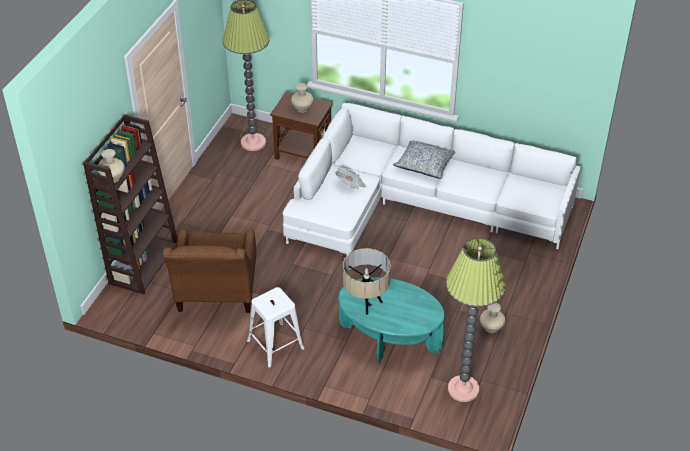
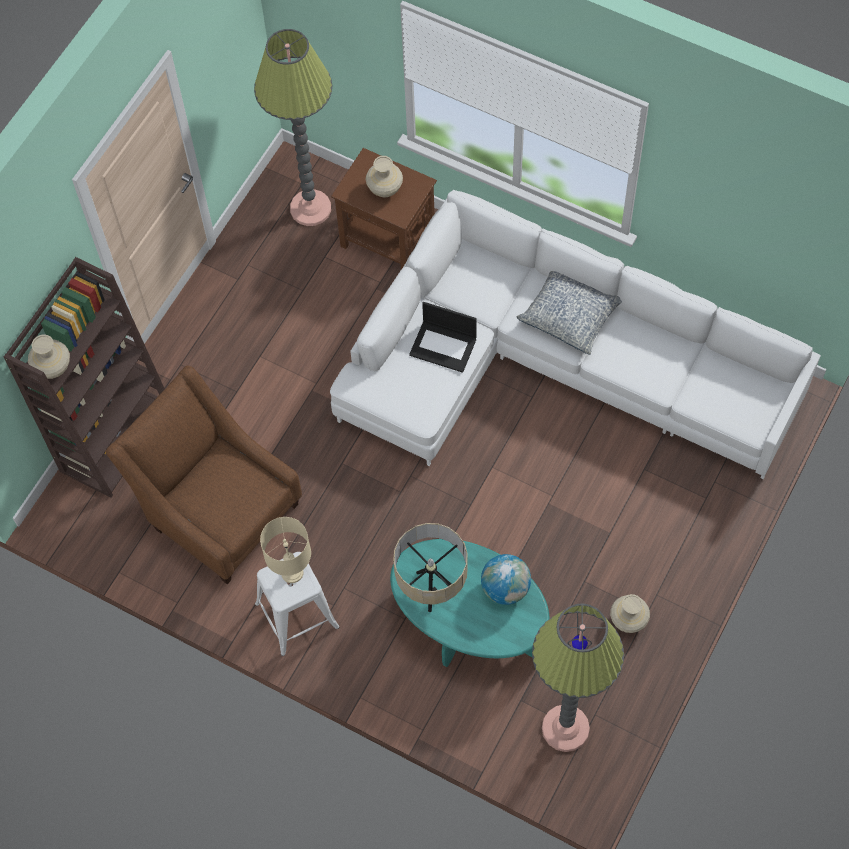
camera: 10 degrees right, 20 degrees up
(216, 295) = (218, 510): brown armchair -> brown armchair turned 120 degrees clockwise
(274, 298) = (292, 573): none -> beige table lamp
(350, 185) = (444, 346): newspaper -> laptop
(413, 298) = (505, 588): none -> globe

